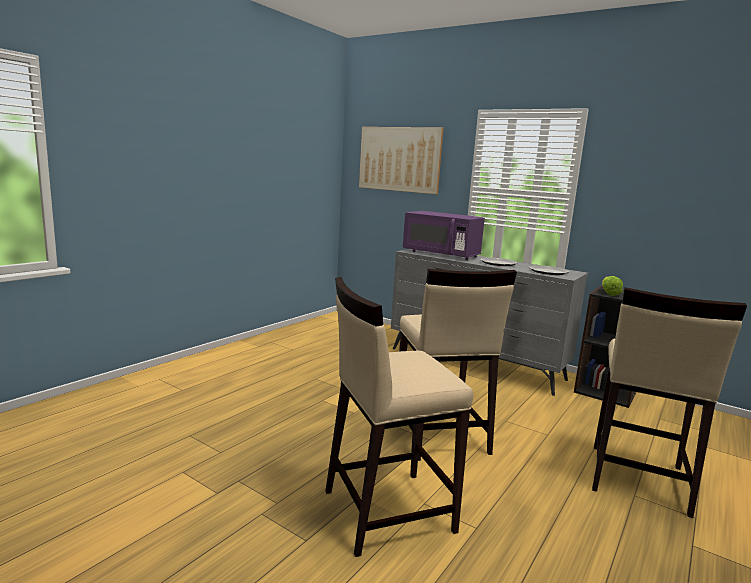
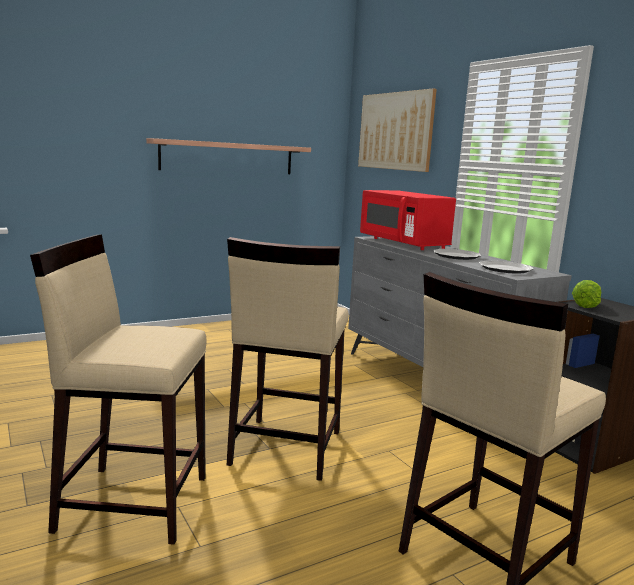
camera: 25 degrees right, 0 degrees up
(259, 182) = (228, 157): none -> shelf
(441, 254) = (403, 243): purple microwave -> red microwave

